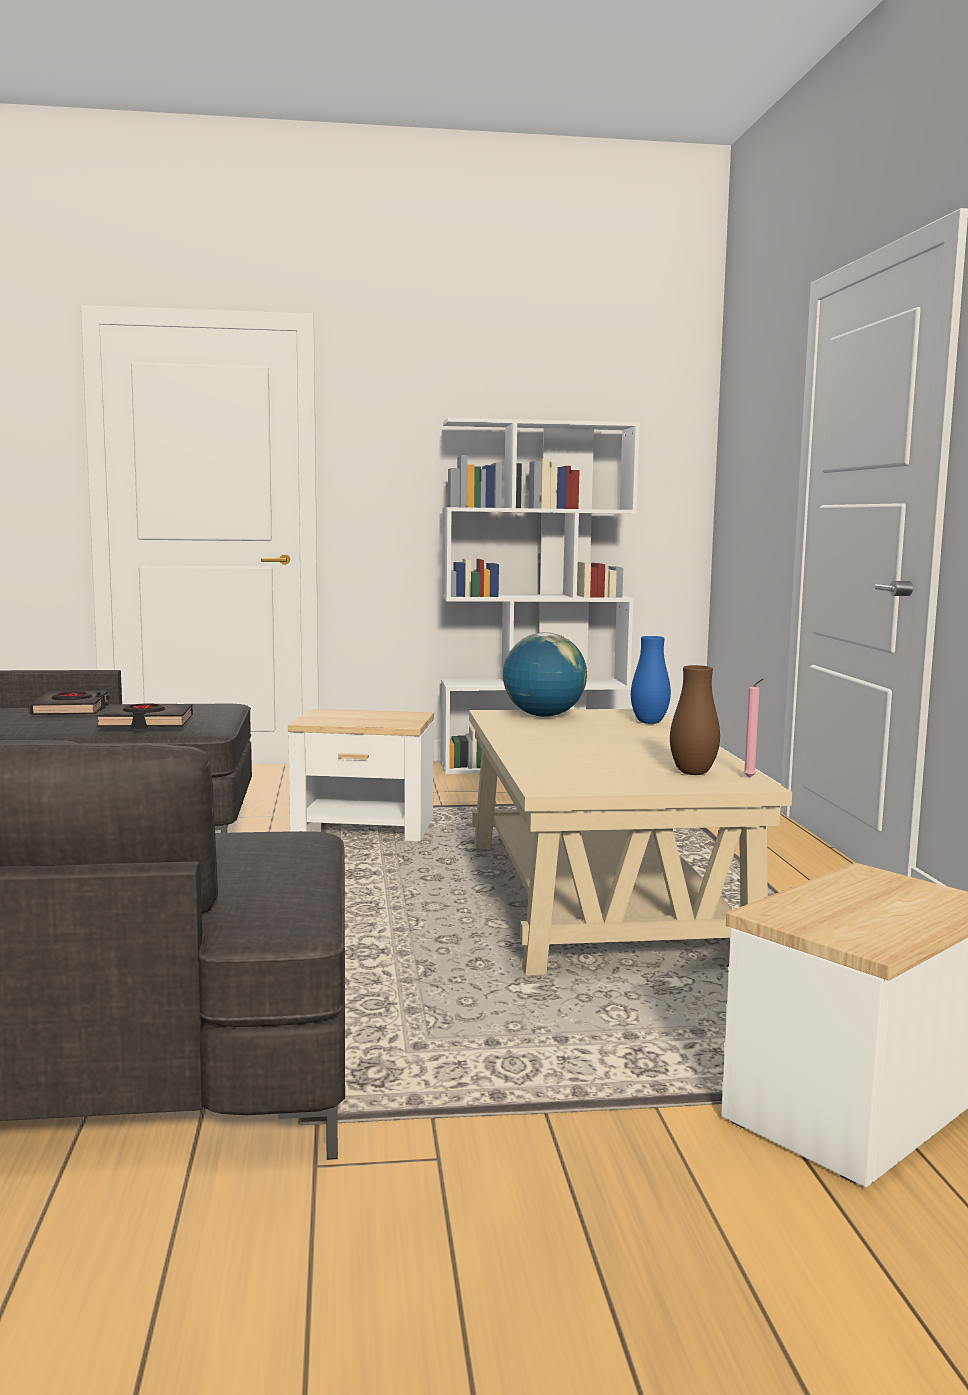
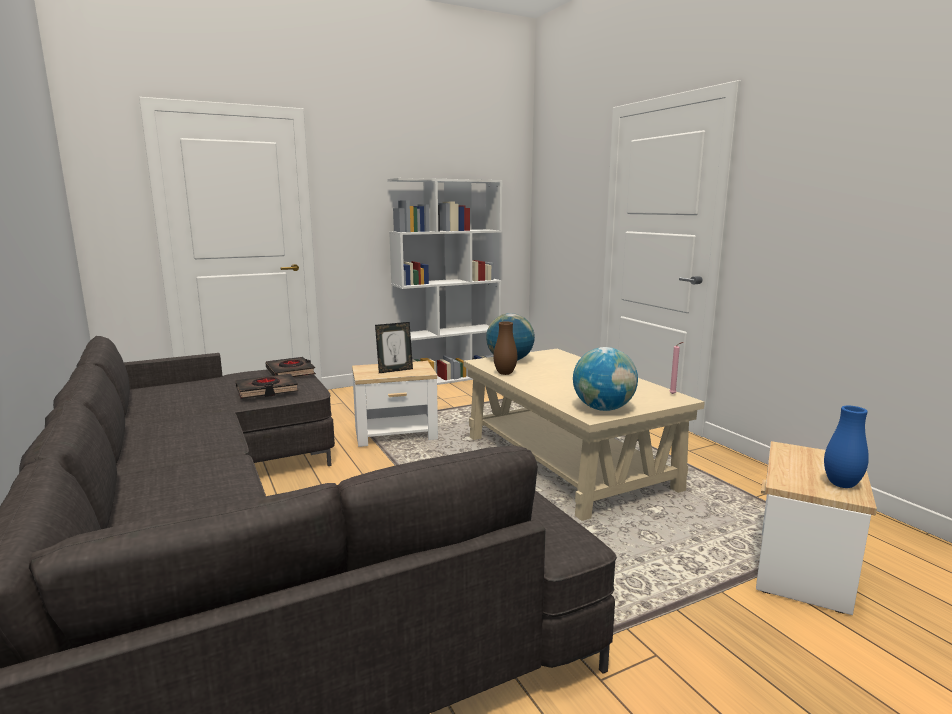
camera: 20 degrees left, 5 degrees up
(71, 710) = (199, 385): black book -> black book (290, 372)
(363, 718) = (395, 370): none -> picture frame
(586, 782) = (603, 409): none -> globe
(649, 722) = (569, 359): blue vase -> blue vase (841, 485)
(693, 773) = (643, 394): brown vase -> brown vase (505, 373)

